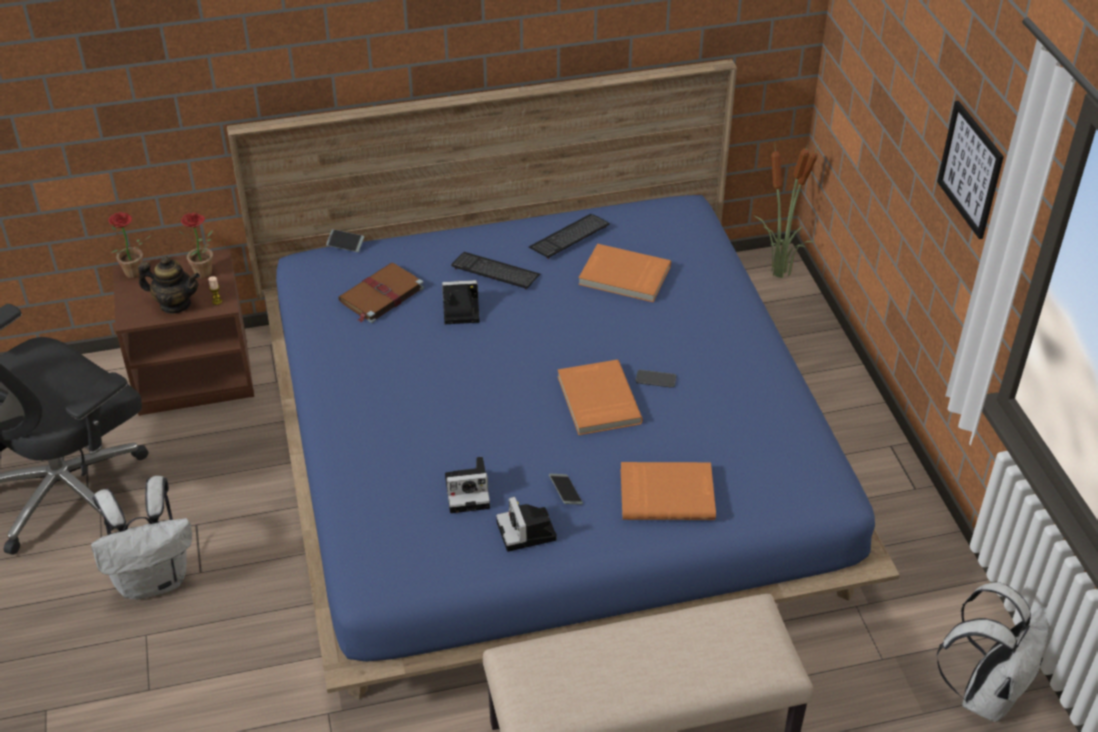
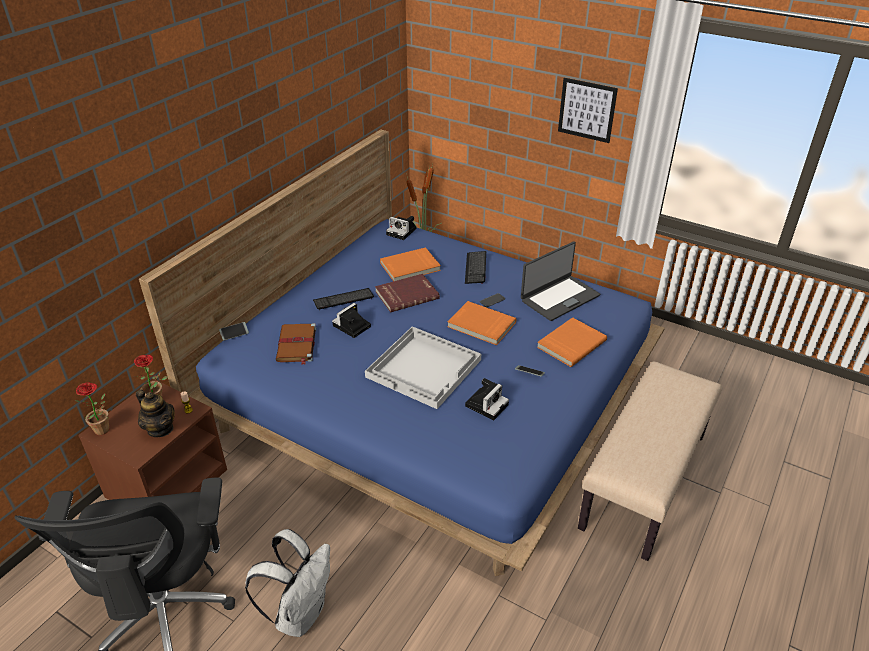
camera: 45 degrees left, 5 degrees down
(175, 304) = (160, 429): teapot -> teapot turned 75 degrees clockwise
(465, 407) = (425, 368): none -> white tray
(527, 532) = (541, 402): camera -> camera (402, 232)
(569, 237) = (357, 265): keyboard -> keyboard (475, 268)
(570, 308) = (406, 294): none -> red book
(744, 429) = (559, 297): none -> laptop
(986, 693) = (722, 361): white backpack -> none

